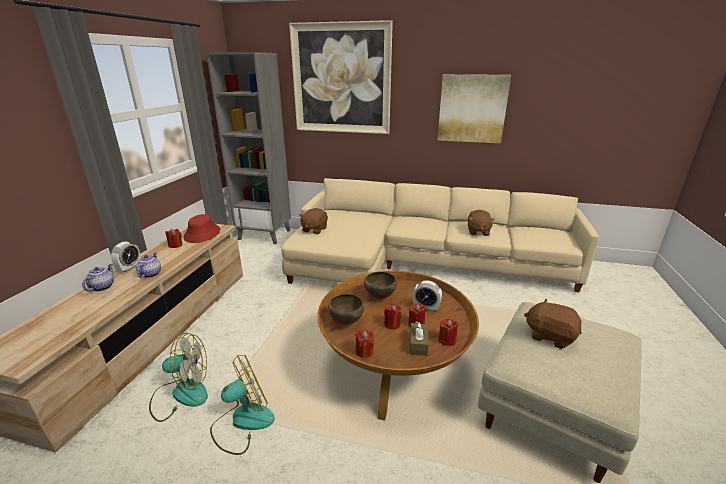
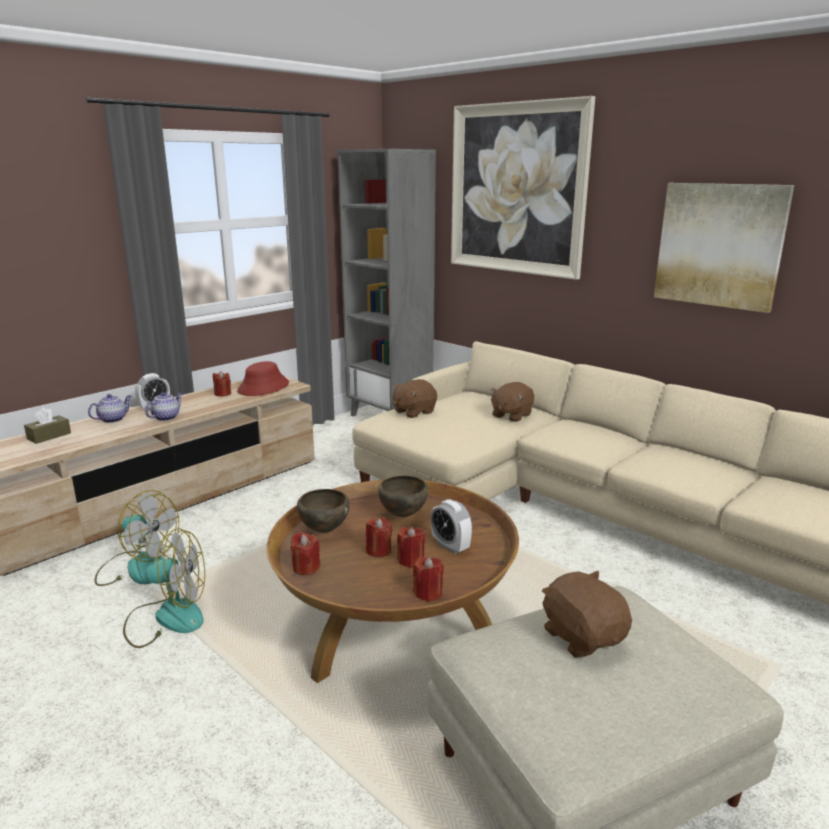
camera: 30 degrees right, 5 degrees down
(418, 344) = (383, 584): brown tissue box -> brown tissue box (49, 436)
(478, 232) = (674, 468): brown plush toy -> brown plush toy (511, 415)

